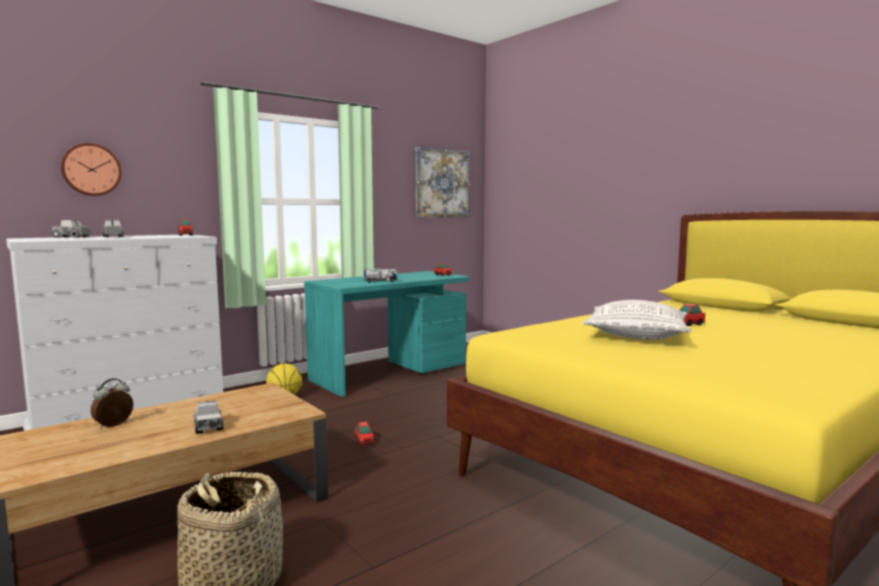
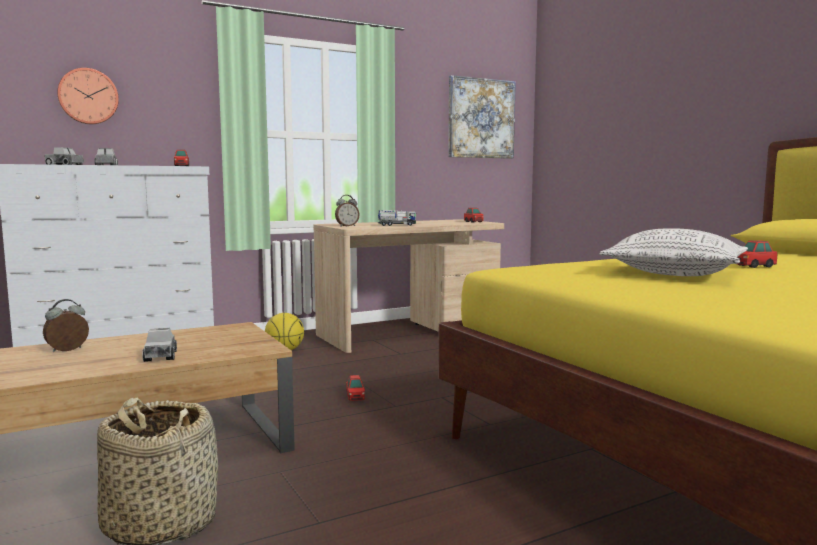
camera: 10 degrees right, 0 degrees up
(337, 284) = (347, 226): none -> alarm clock
(390, 373) = (409, 332): turquoise desk -> beige desk

